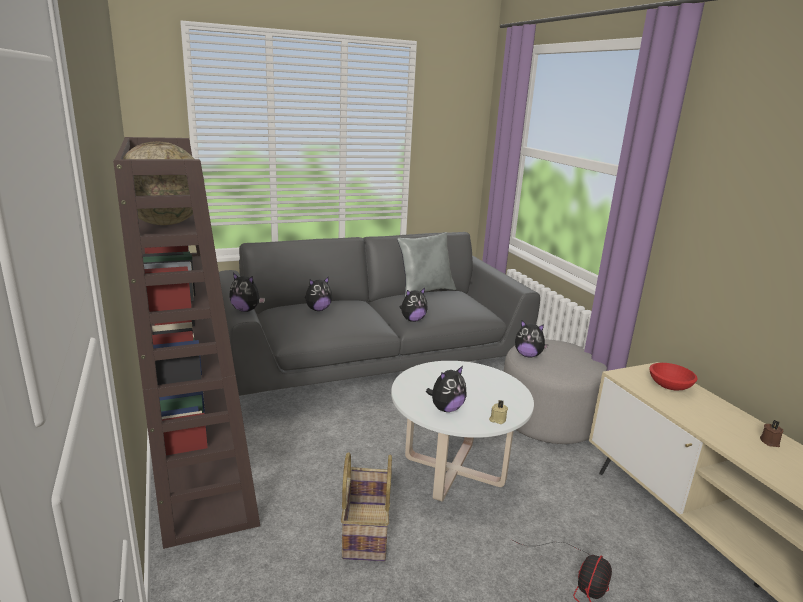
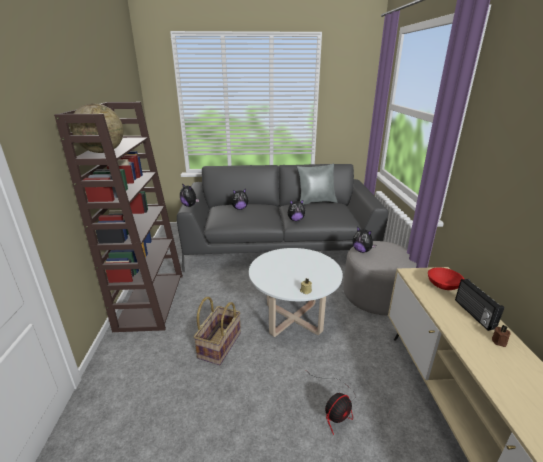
camera: 20 degrees right, 5 degrees up
(446, 408) = (277, 279): plush toy -> none
(723, 415) = (473, 314): none -> radio

